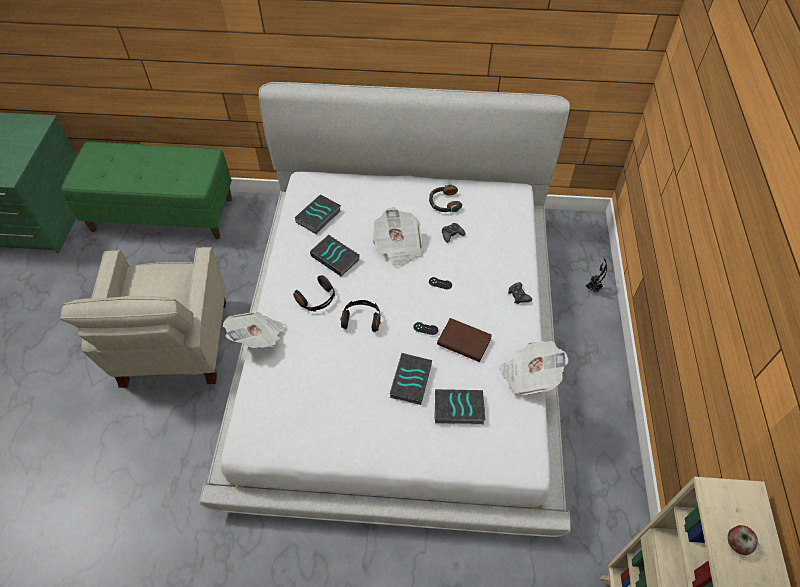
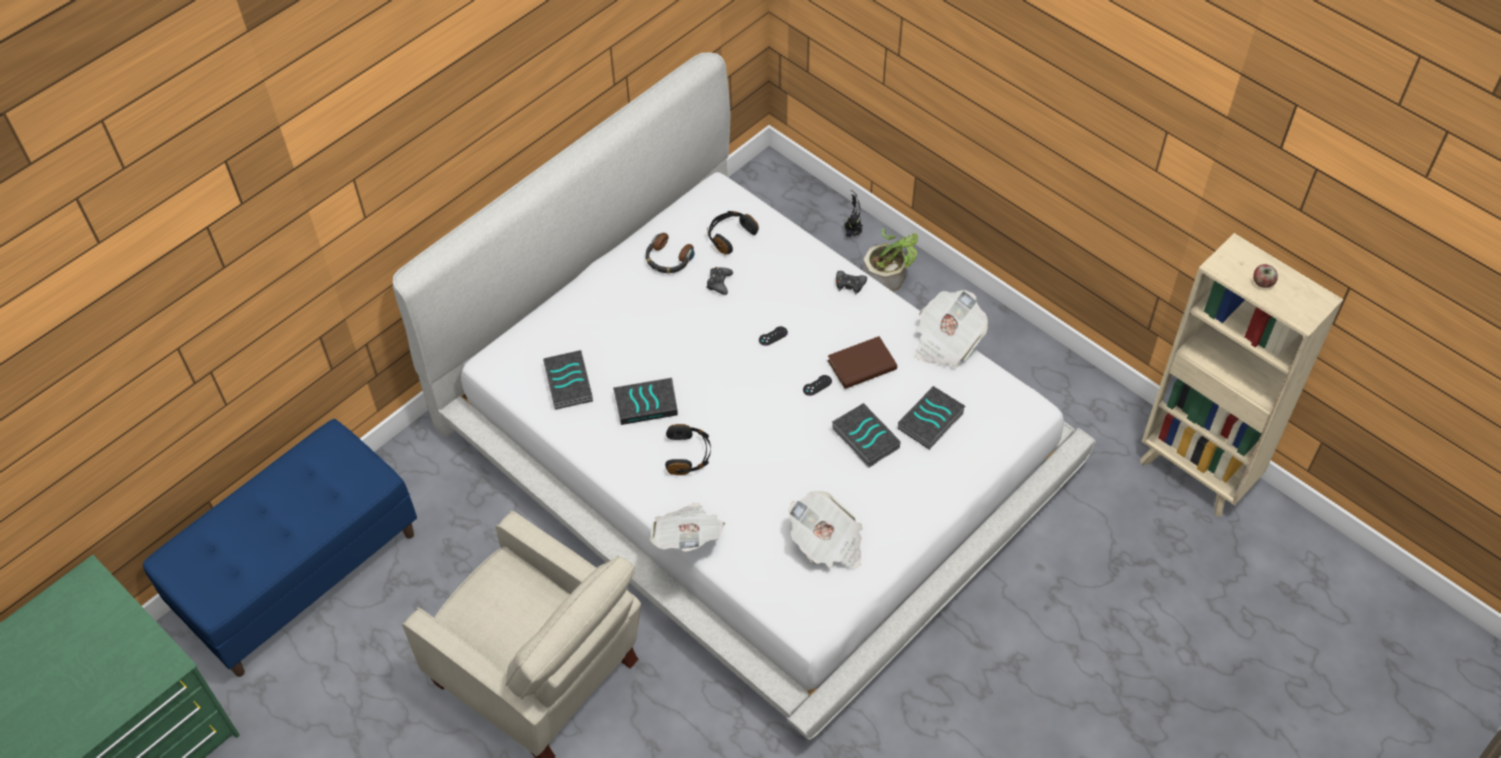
camera: 50 degrees left, 0 degrees up
(163, 214) = (300, 574): green bench -> blue bench
(361, 319) = (754, 431): black headphones -> black headphones (730, 236)
(398, 247) = (688, 340): newspaper -> newspaper (827, 543)
(586, 326) = (889, 274): none -> potted plant

